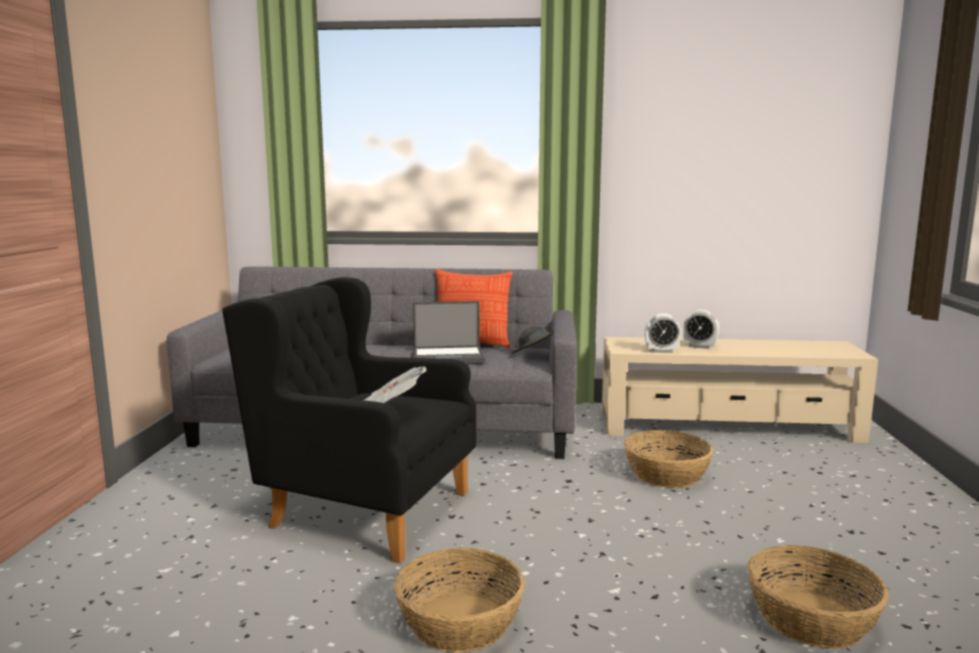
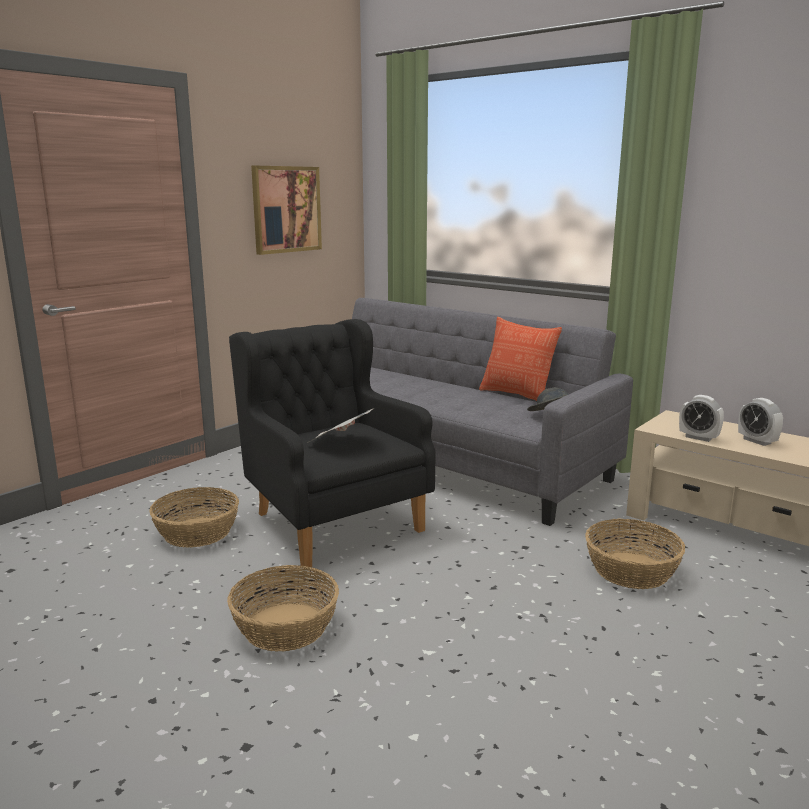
camera: 35 degrees right, 5 degrees up
(161, 163) = (286, 209): none -> picture
(449, 356) = (474, 402): laptop -> none
(812, 619) = (570, 753): basket -> basket (197, 533)

